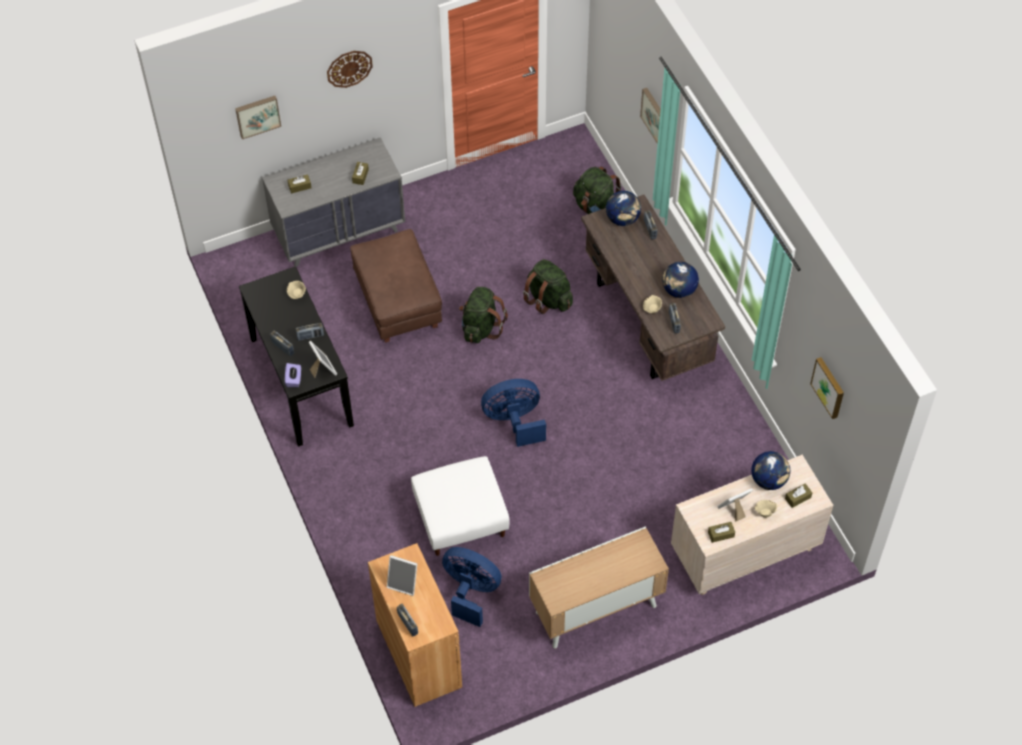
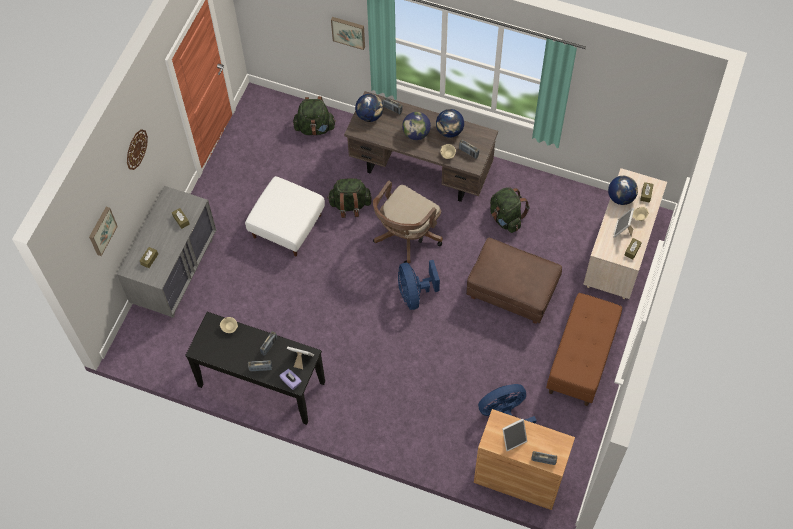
camera: 45 degrees left, 5 degrees up
(398, 303) = (264, 284): brown ottoman -> brown ottoman (512, 292)
(461, 518) = (450, 377): white ottoman -> white ottoman (287, 225)
(481, 327) = (331, 256): green backpack -> green backpack (506, 218)
(514, 421) = (414, 294): blue fan -> blue fan turned 45 degrees counterclockwise
(564, 367) = (405, 237): none -> brown office chair
(596, 610) = (581, 360): cabinet -> brown bench
(646, 268) = (416, 134): none -> globe
(829, 387) = (626, 111): picture -> none

